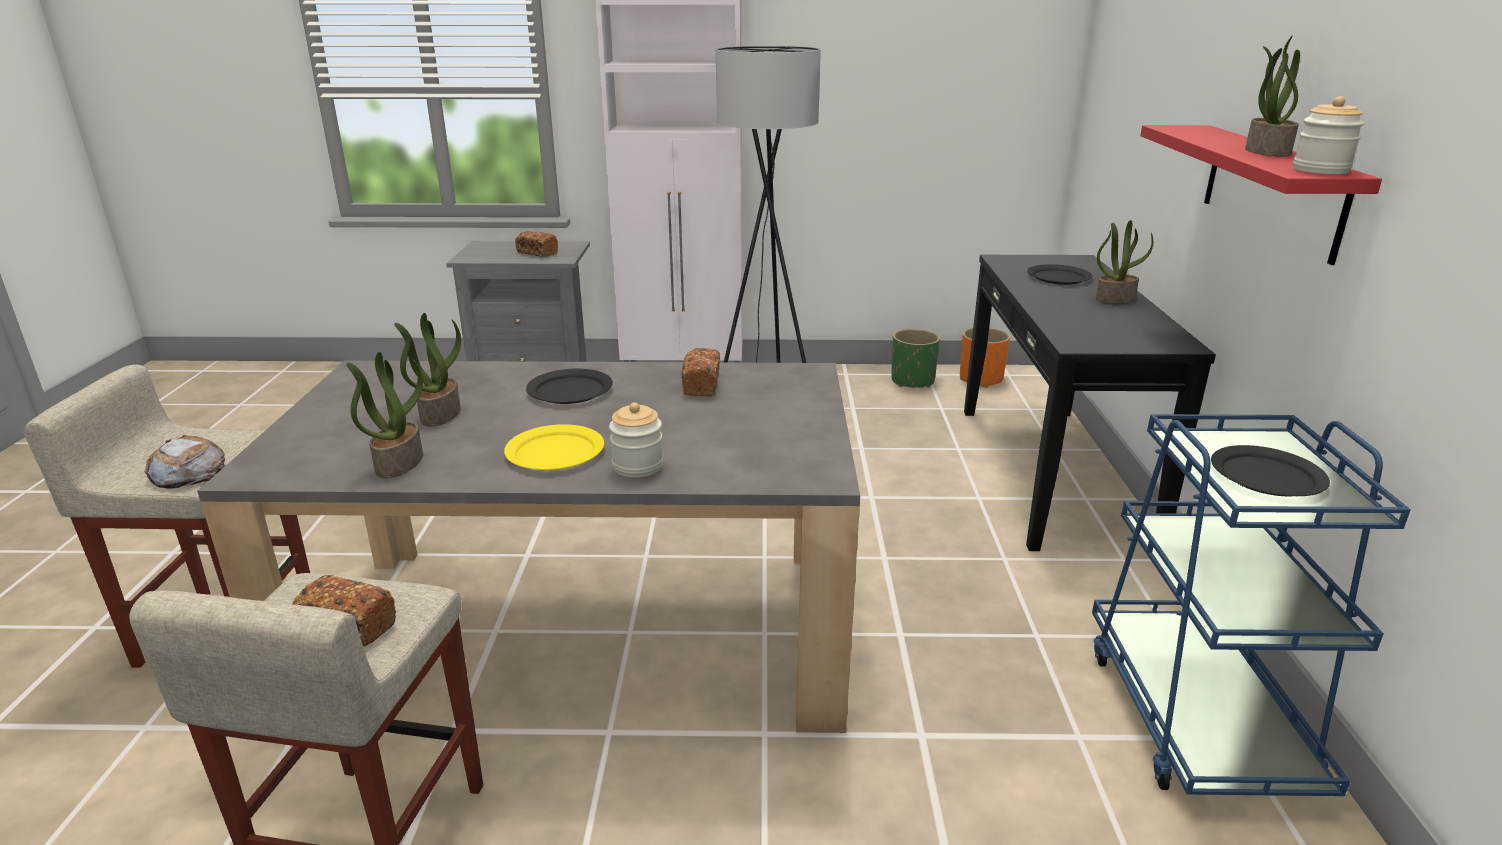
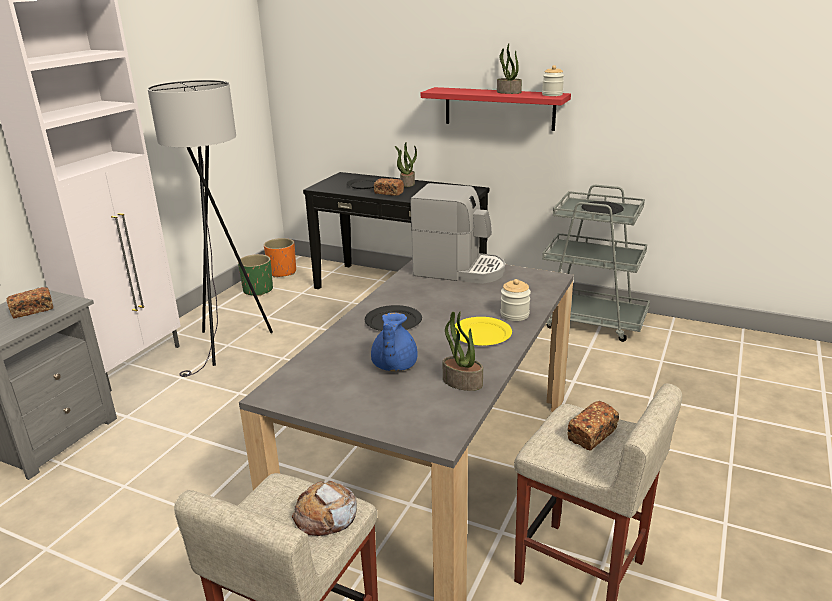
camera: 65 degrees left, 0 degrees up
(440, 414) = (393, 365): potted plant -> blue teapot
(701, 384) = (420, 286): bread -> bread (388, 193)
(784, 399) = (459, 270): none -> coffee machine
(1196, 716) = (589, 321): blue cart -> grey cart

